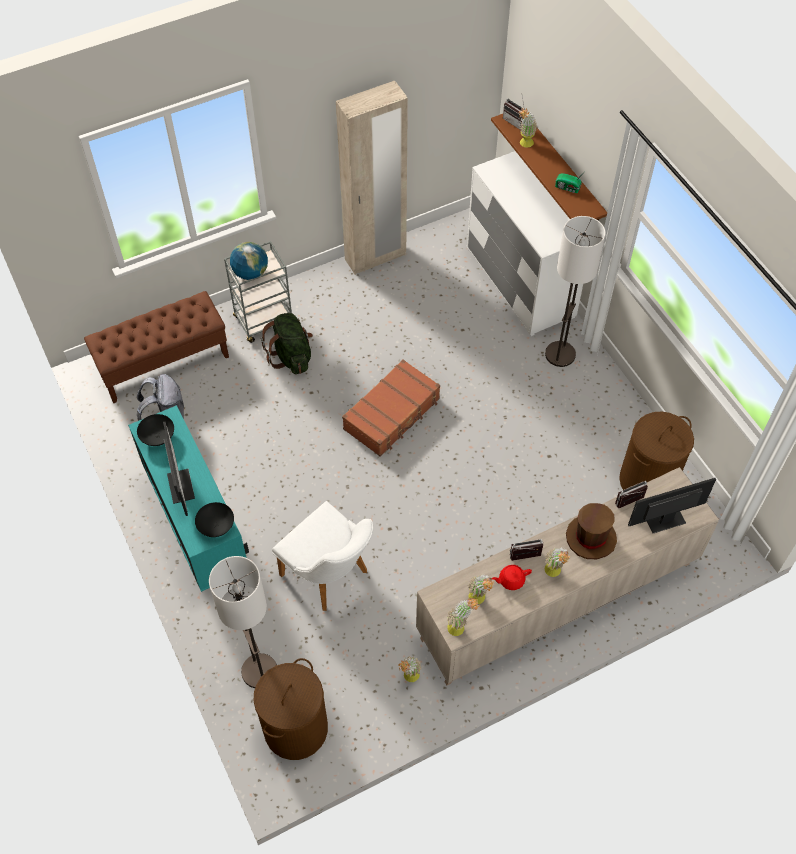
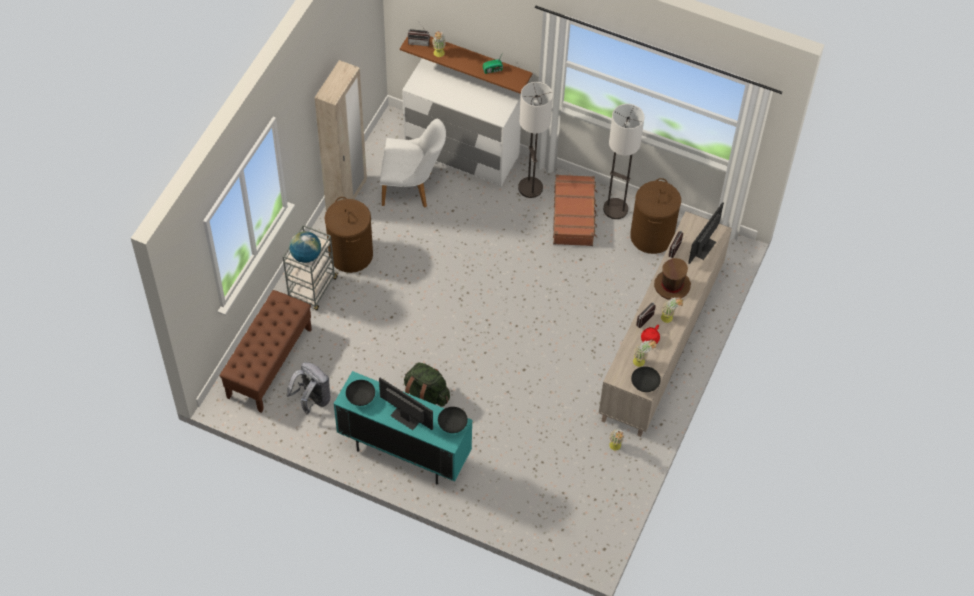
camera: 40 degrees left, 0 degrees up
(259, 671) = (524, 507): floor lamp -> floor lamp (615, 209)
(291, 357) = (355, 301): green backpack -> green backpack (425, 395)
(295, 728) = (576, 522): brown laundry basket -> brown laundry basket (350, 254)
(330, 577) = (515, 423): white chair -> white chair (412, 188)
(392, 414) = (459, 296): brown suitcase -> brown suitcase (574, 215)
(460, 627) = (645, 384): potted plant -> black bowl

